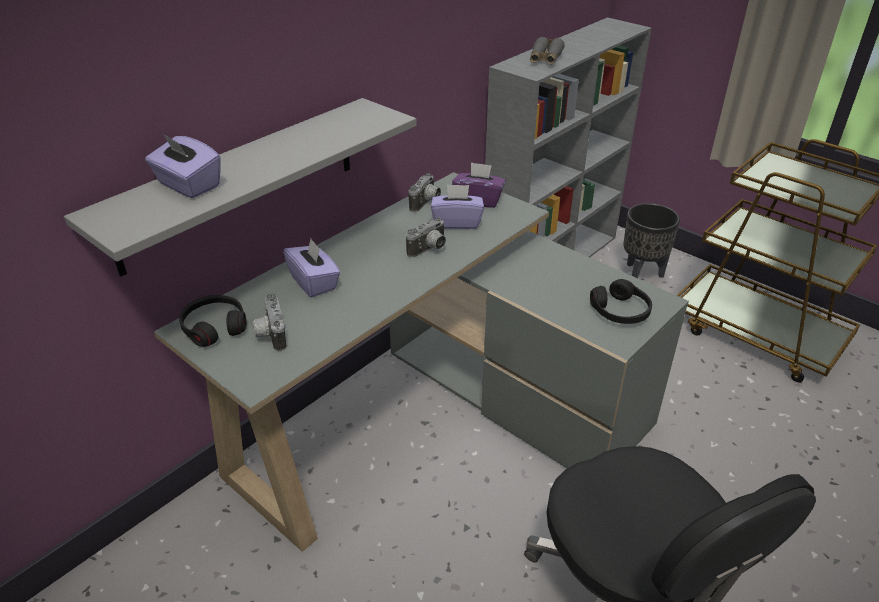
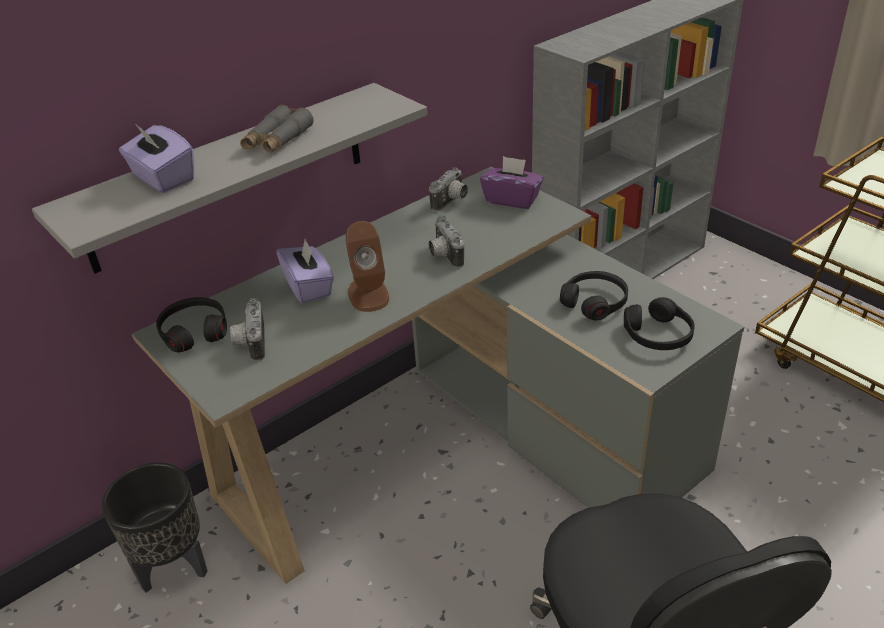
camera: 10 degrees right, 0 degrees up
(370, 286) = (368, 294): none -> brown speaker
(429, 250) = (443, 255): camera -> camera turned 105 degrees clockwise
(457, 222) = (481, 225): purple tissue box -> none
(545, 59) = (602, 36): grey binoculars -> grey binoculars (277, 140)
(561, 285) = (595, 302): none -> black headphones
(641, 275) = (728, 293): black planter -> black planter (173, 568)

